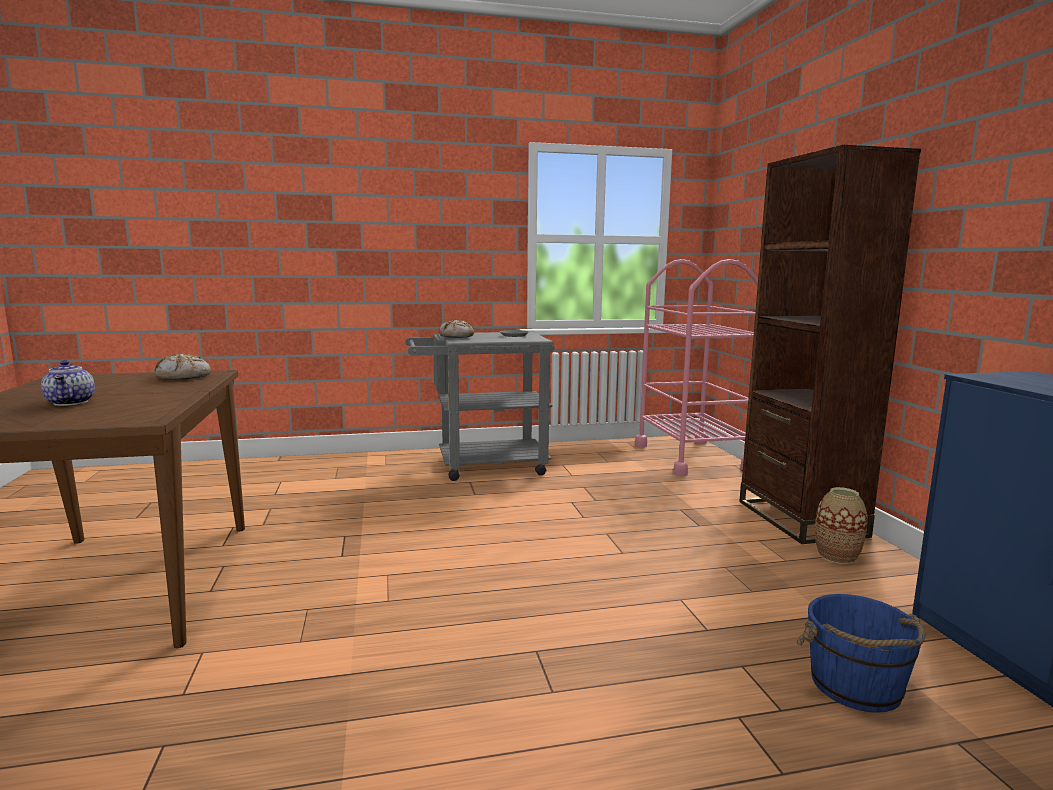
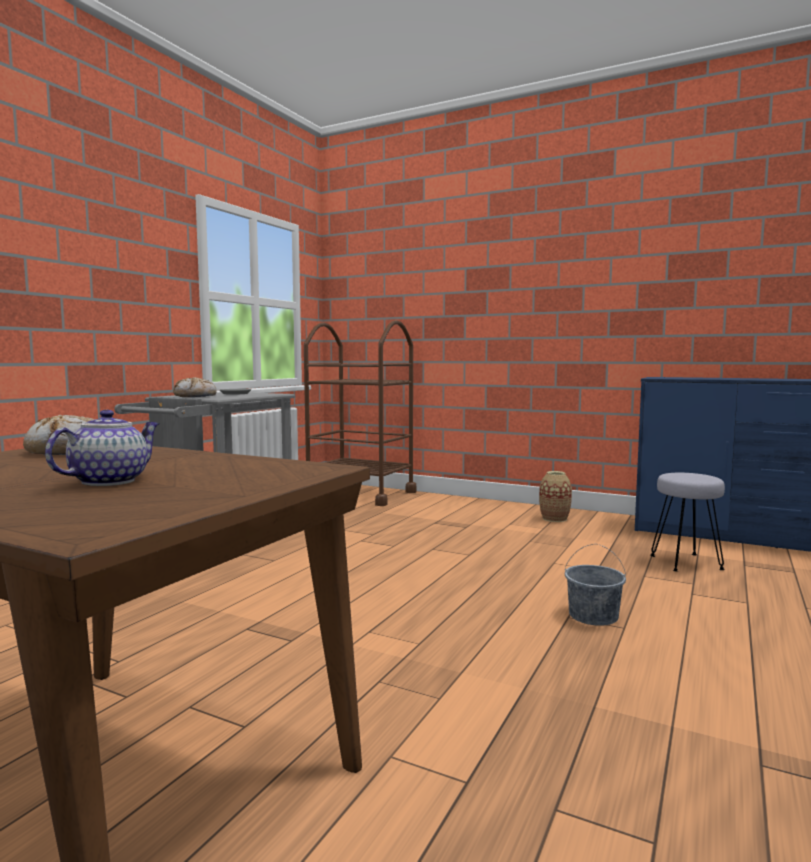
camera: 50 degrees left, 5 degrees down
(72, 402) = (109, 481): teapot -> teapot turned 75 degrees counterclockwise
(559, 665) = (593, 616): none -> grey bucket
(691, 457) = (360, 494): pink cart -> brown cart
(800, 518) = (499, 508): brown bookcase -> none
(856, 686) = (686, 563): blue bucket -> grey stool

